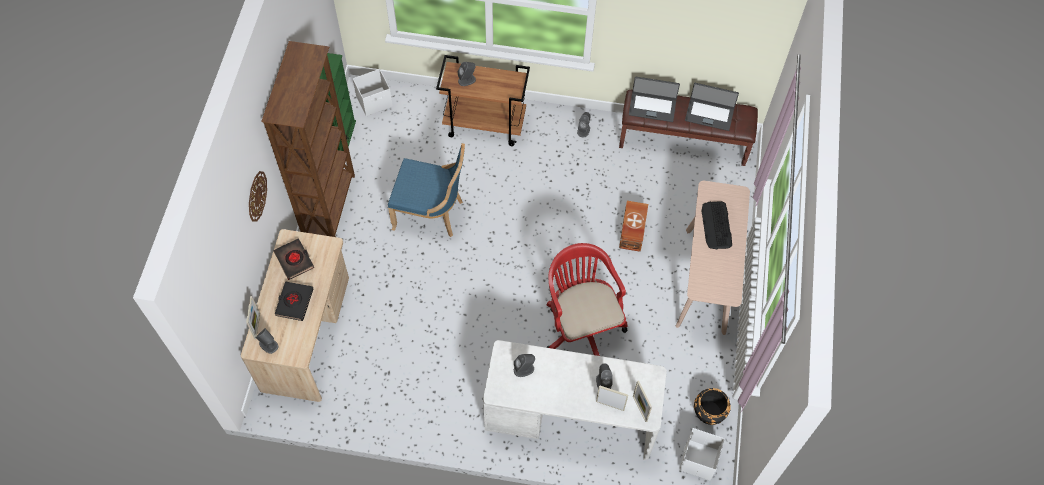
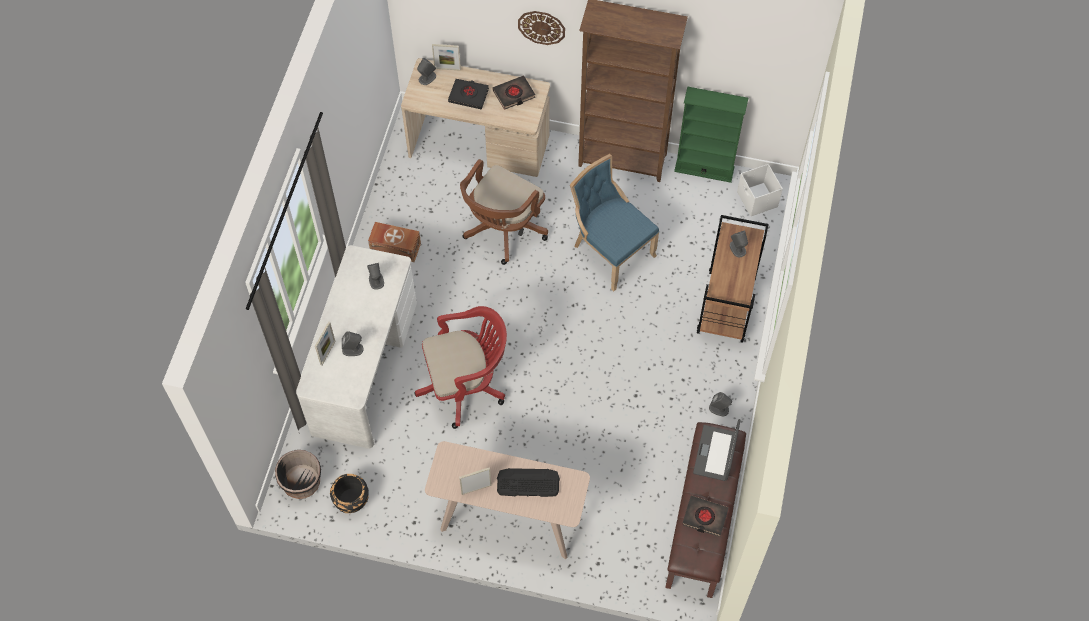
camera: 95 degrees right, 0 degrees up
(411, 305) = (502, 231): none -> brown office chair
(431, 213) = (610, 251): blue chair -> blue chair turned 120 degrees clockwise
(631, 231) = (578, 447): brown storage box -> brown storage box (395, 247)
(639, 408) = (320, 379): picture frame -> picture frame (476, 489)
(698, 460) = (301, 482): white storage box -> black planter
(709, 114) = (704, 517): laptop -> black book

